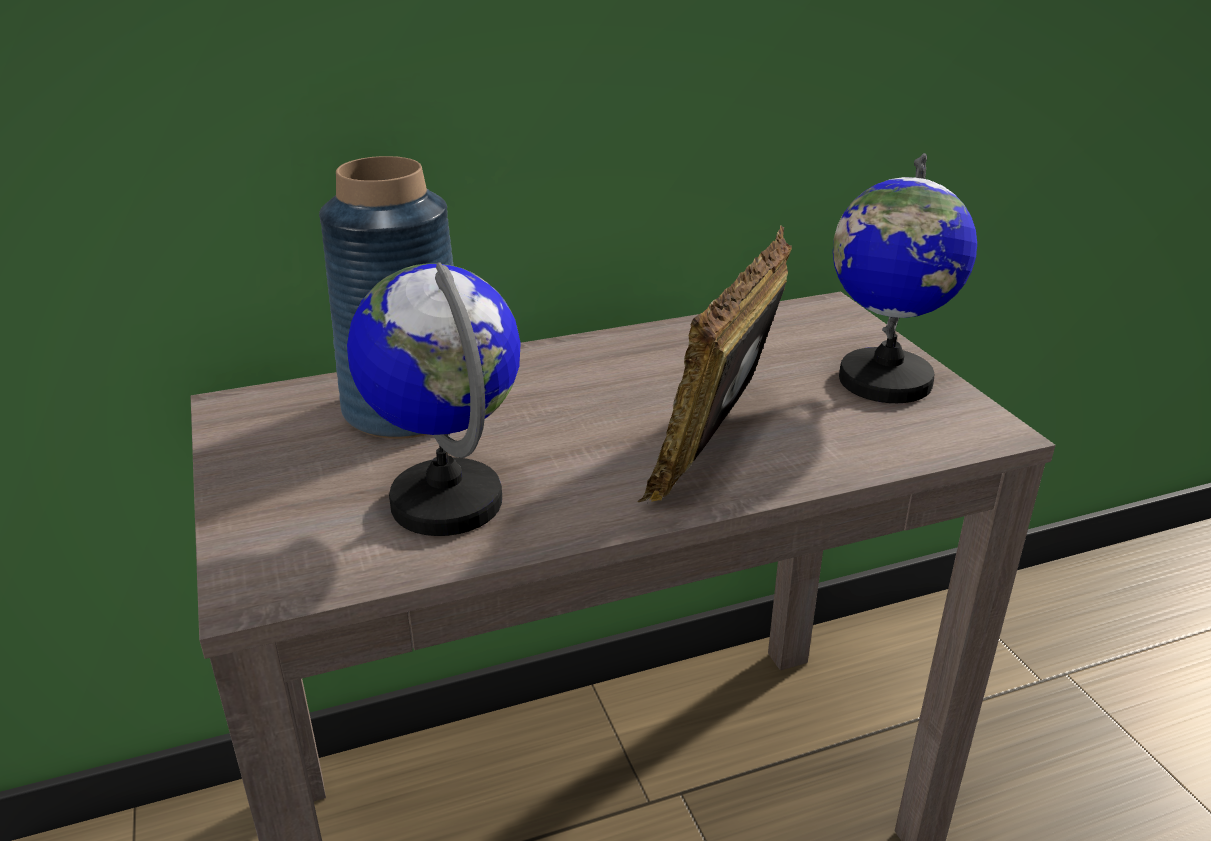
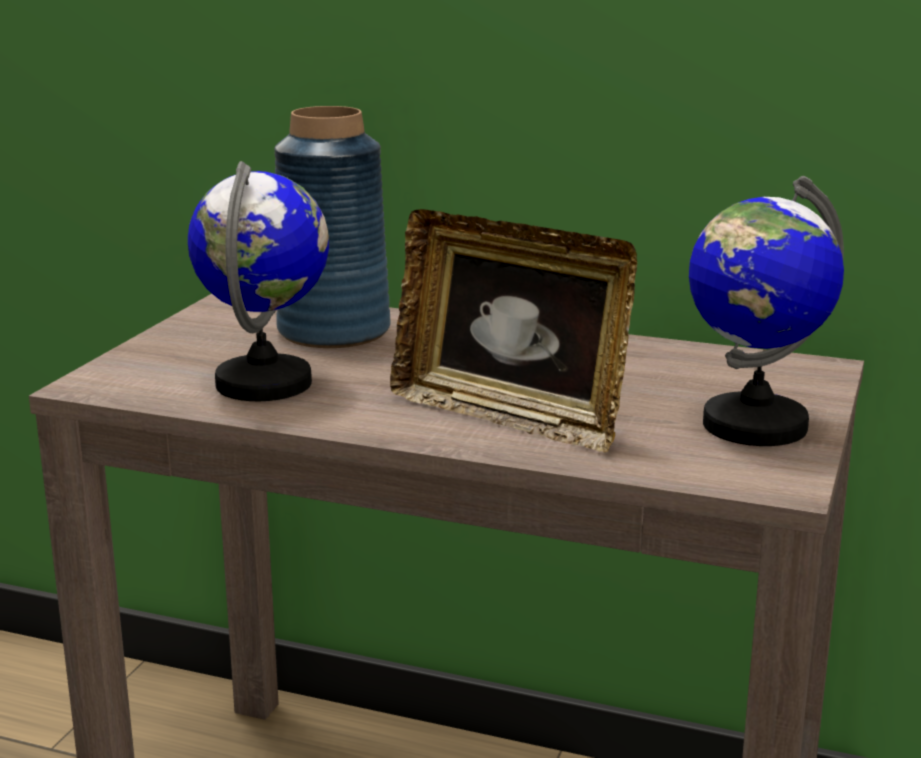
camera: 40 degrees right, 10 degrees down
(717, 446) = (509, 416): picture frame -> picture frame turned 120 degrees counterclockwise

